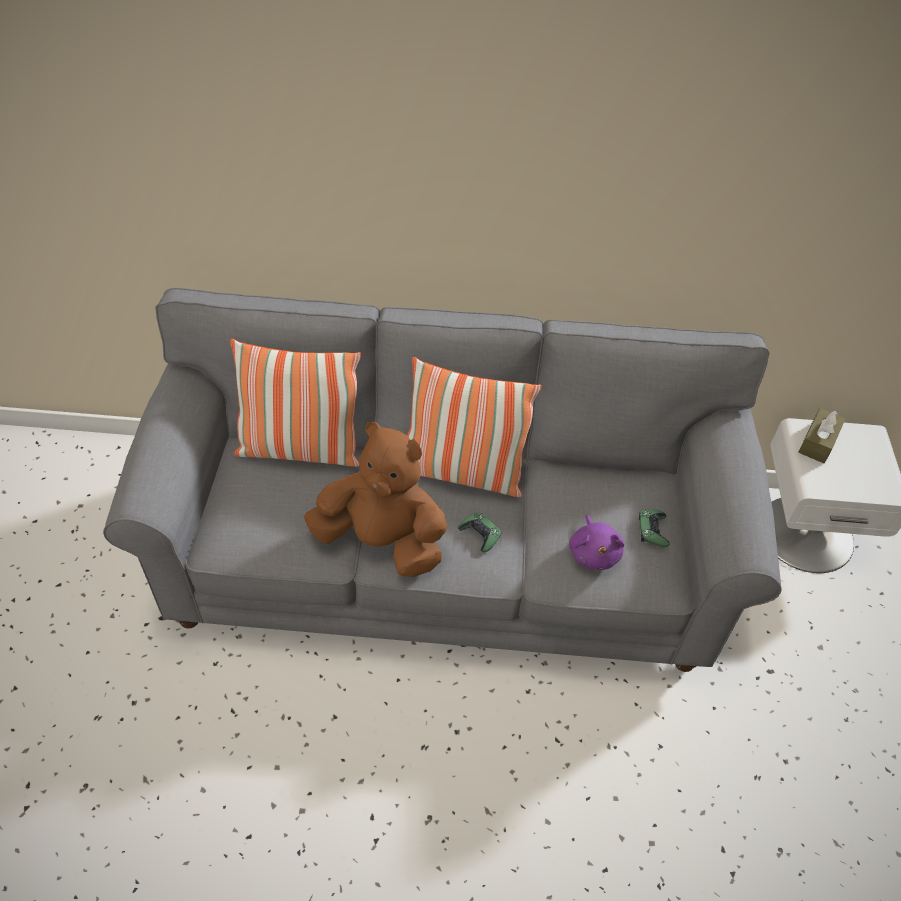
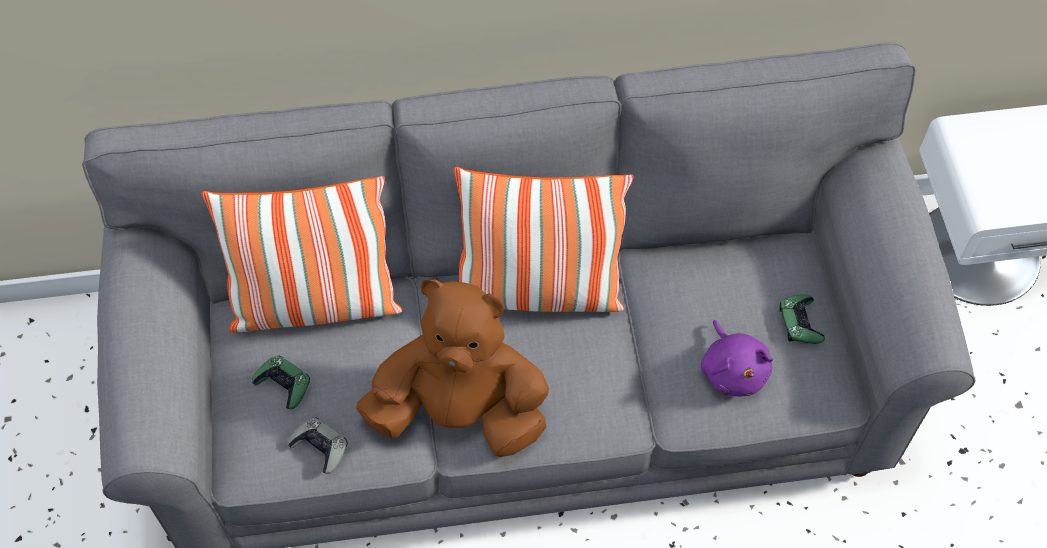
camera: 10 degrees left, 10 degrees up
(272, 543) = (320, 447): none -> grey game controller
(480, 534) = (583, 374): green game controller -> green game controller (283, 384)
(818, 442) = (983, 146): brown tissue box -> none

